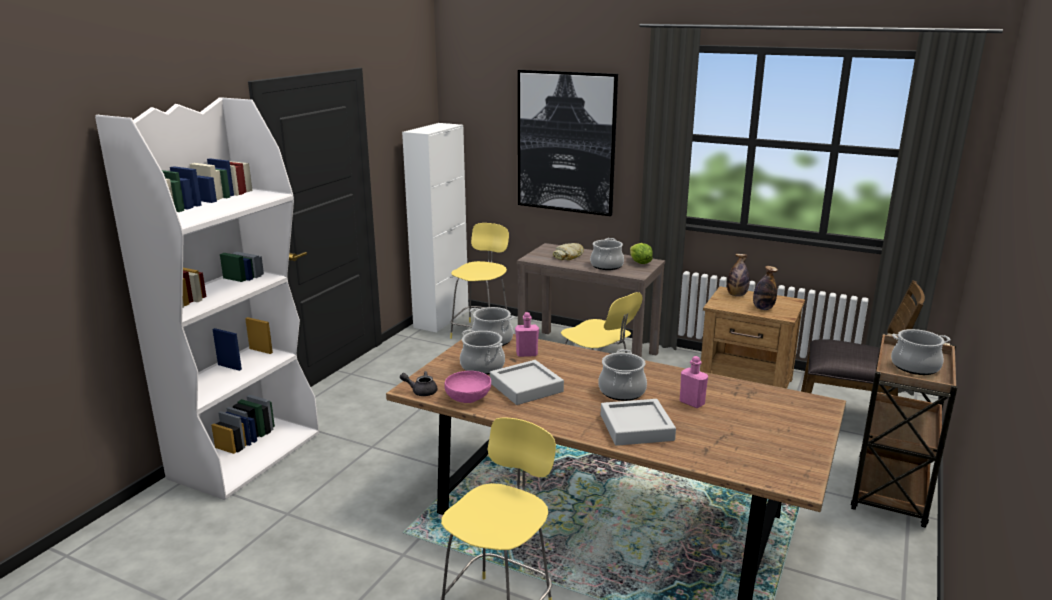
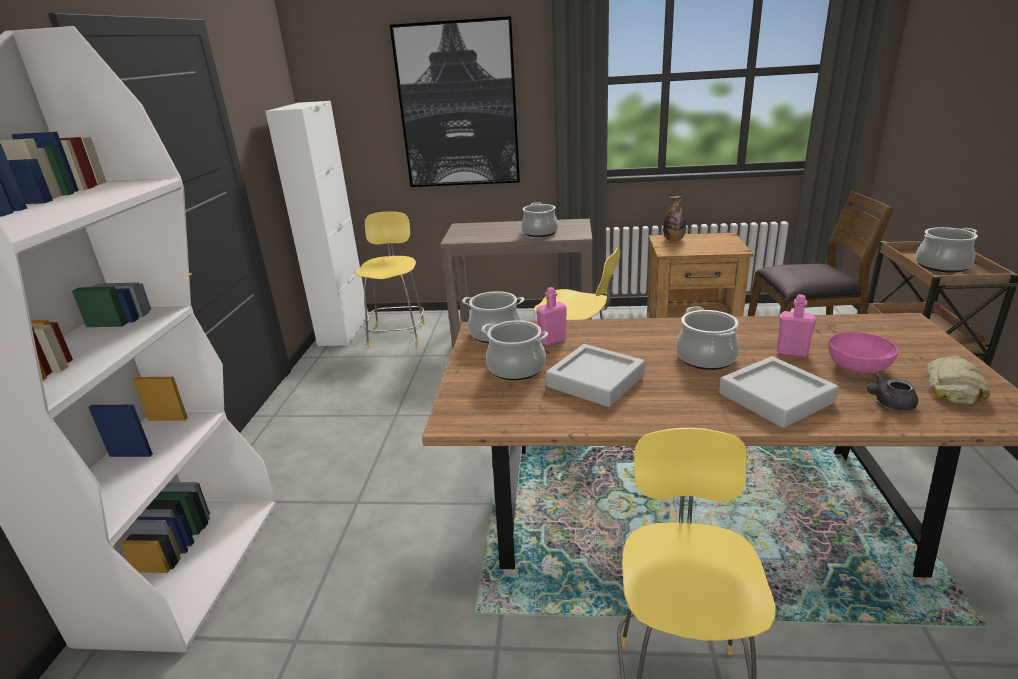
camera: 20 degrees left, 5 degrees up
(421, 391) = (469, 421): grey teapot -> grey teapot (889, 403)
(469, 398) = (540, 414): pink bowl -> pink bowl (857, 367)
(569, 256) = (491, 231): bread -> bread (953, 387)
(640, 263) = (569, 225): lettuce -> none
(763, 308) = (711, 247): bottle -> none

